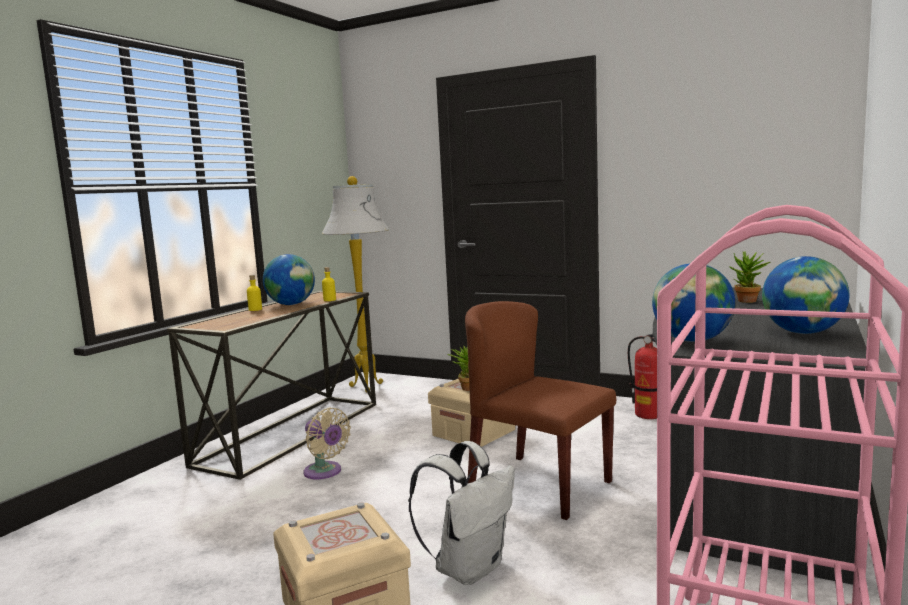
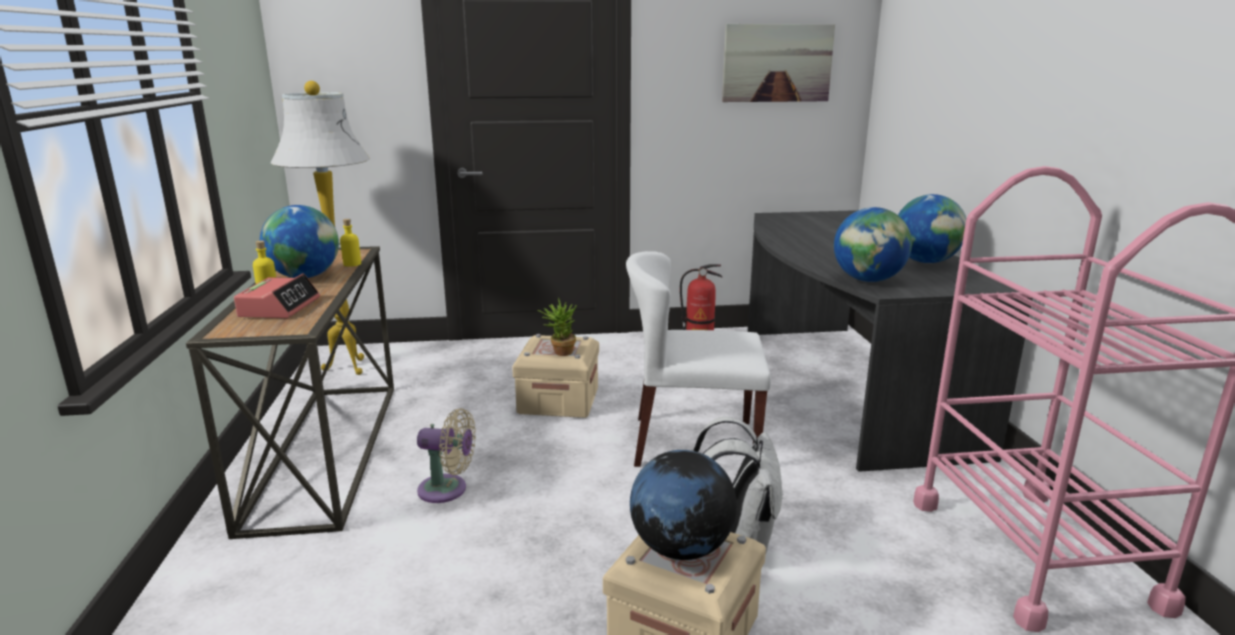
camera: 35 degrees left, 10 degrees up
(243, 317) = (279, 307): none -> alarm clock
(336, 528) = (681, 548): none -> globe
(538, 485) = (693, 442): brown chair -> white chair
(742, 139) = (777, 63): none -> picture
(748, 301) = (818, 230): potted plant -> none

